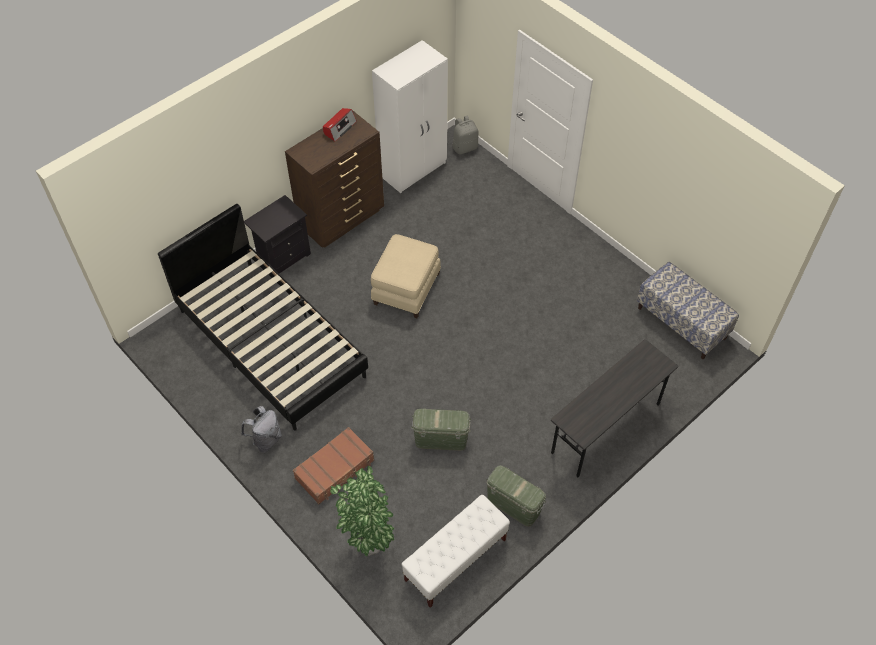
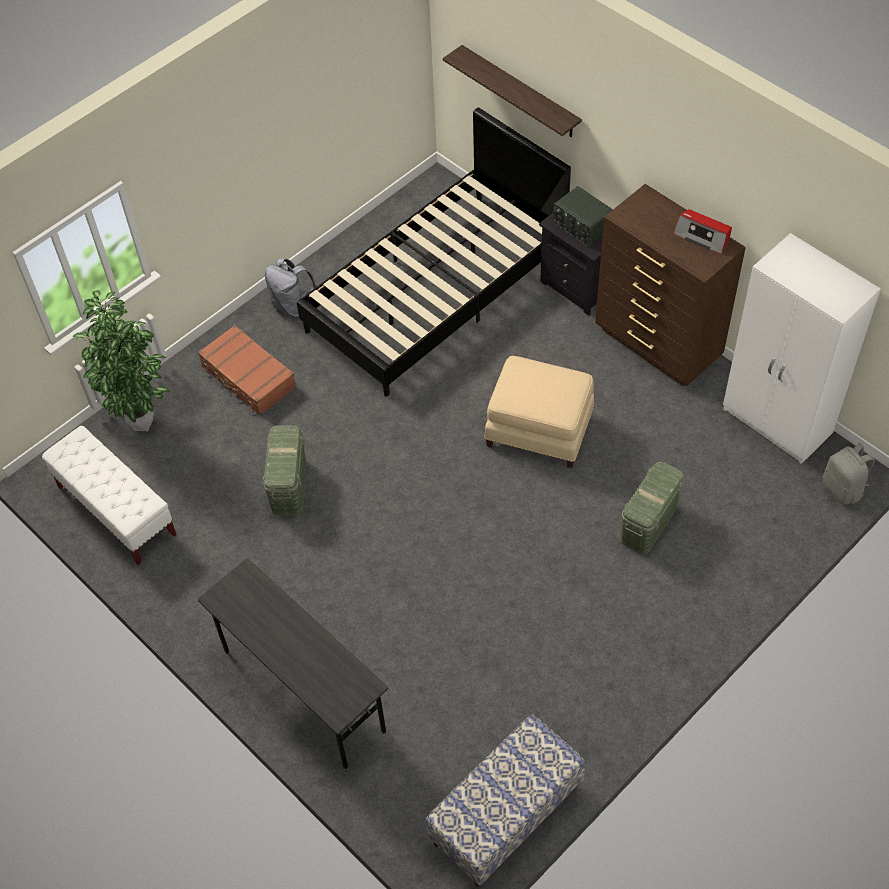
camera: 90 degrees right, 0 degrees up
(181, 205) = (520, 92): none -> shelf
(273, 218) = (581, 226): none -> radio
(514, 505) = (187, 574): green storage box -> green storage box (649, 523)

